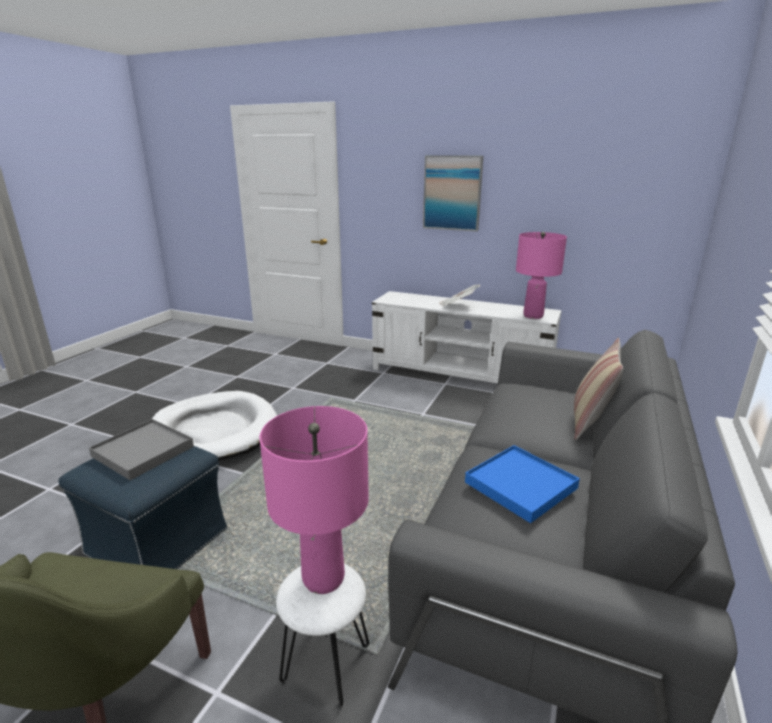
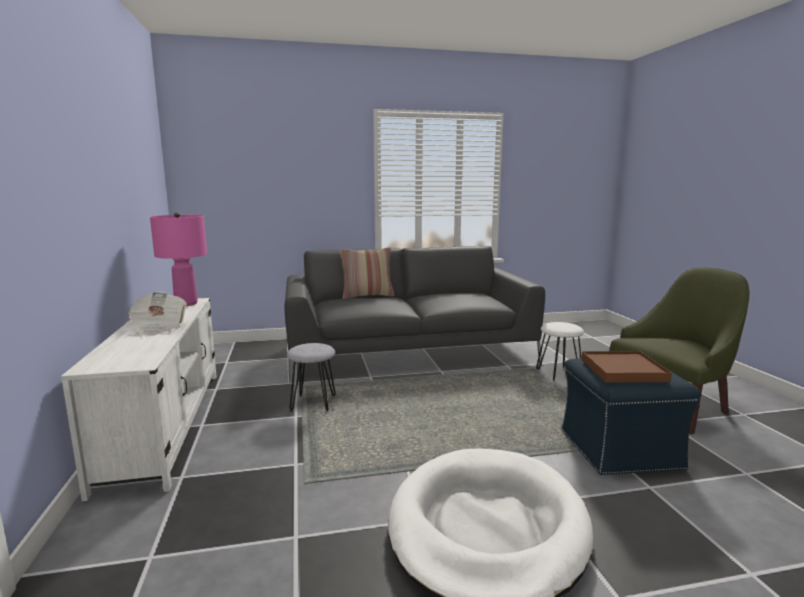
camera: 125 degrees left, 10 degrees down
(143, 451) = (623, 370): grey tray -> brown tray
(323, 579) = (558, 326): pink table lamp -> none
(440, 426) = (313, 403): none -> grey stool
(452, 193) = (76, 176): picture -> none
(520, 485) = (455, 296): blue tray -> none

